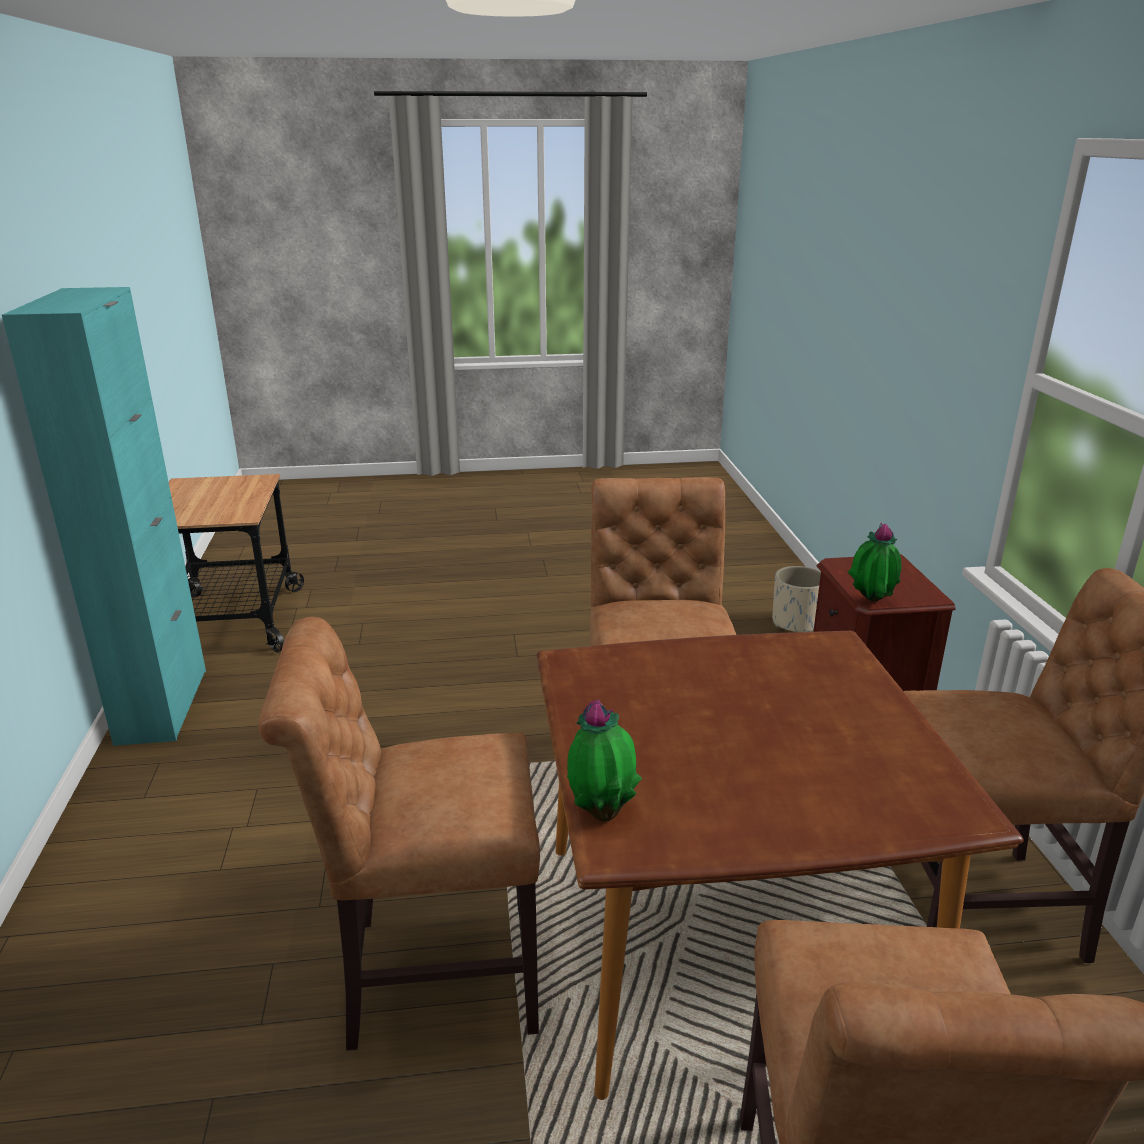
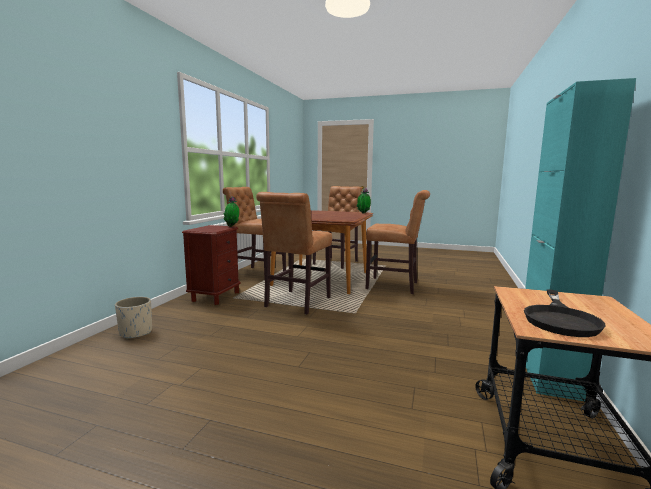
camera: 155 degrees left, 15 degrees down
(230, 490) = (560, 319): none -> black frying pan

